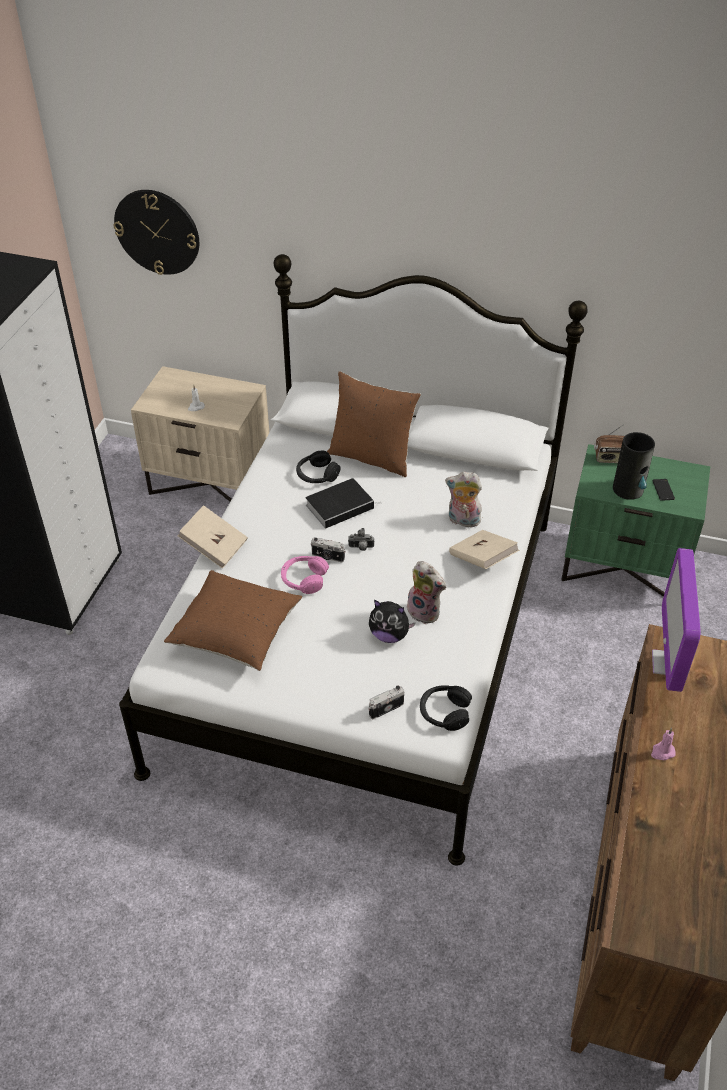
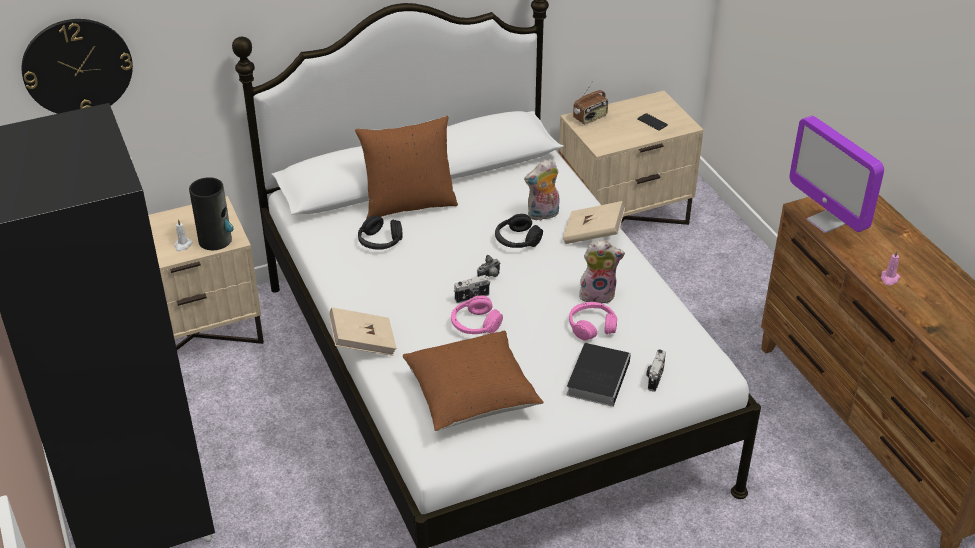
camera: 40 degrees left, 5 degrees down
(341, 505) = (432, 253): book -> book (598, 376)
(389, 635) = (592, 326): plush toy -> pink headphones
(444, 712) = (698, 355): black headphones -> black headphones (517, 240)
(623, 567) = (624, 217): green nightstand -> beige nightstand
(628, 489) = (628, 134): vase -> vase (215, 240)

